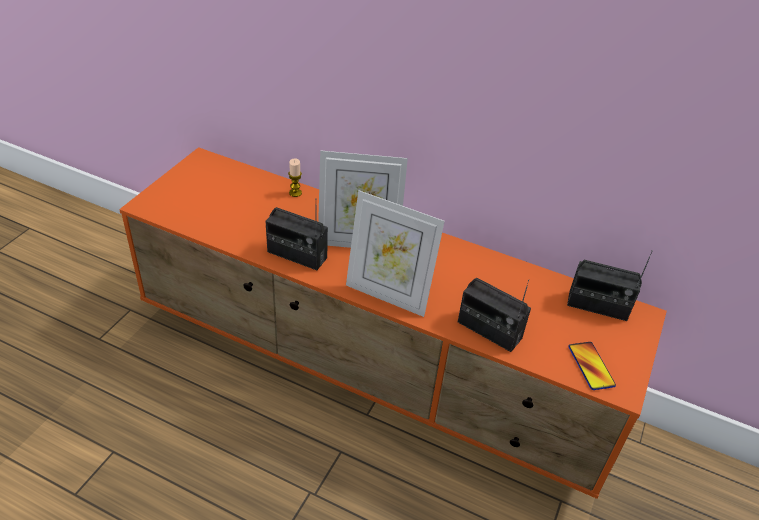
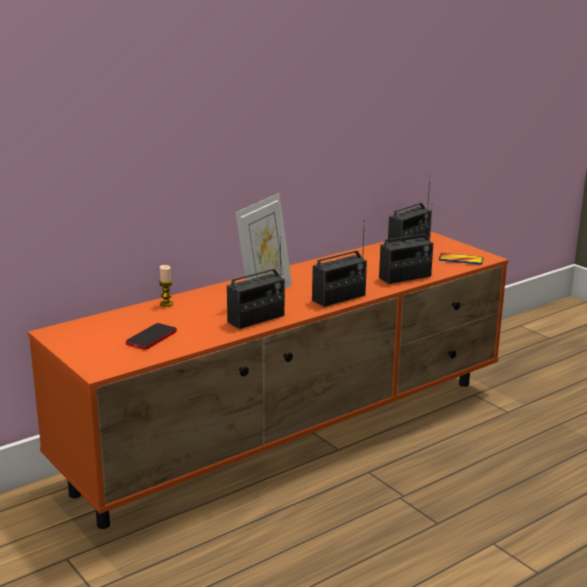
camera: 60 degrees left, 20 degrees down
(219, 209) = (151, 337): none -> phone
(388, 295) = (339, 298): picture frame -> radio

